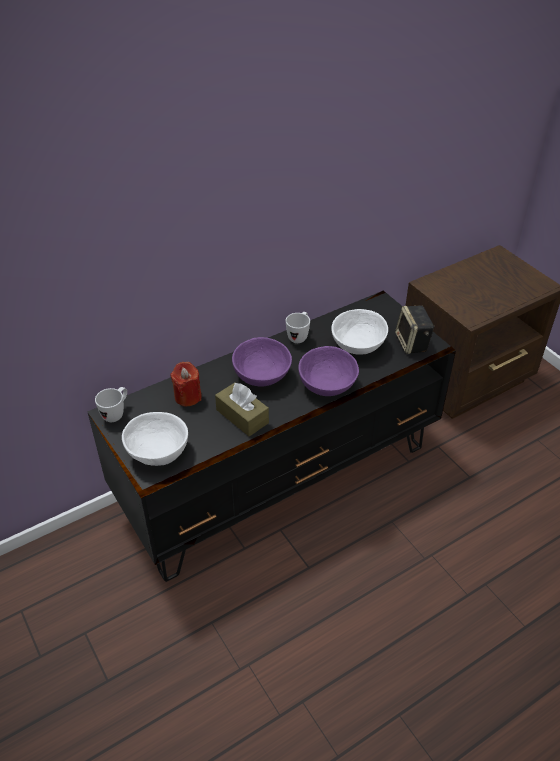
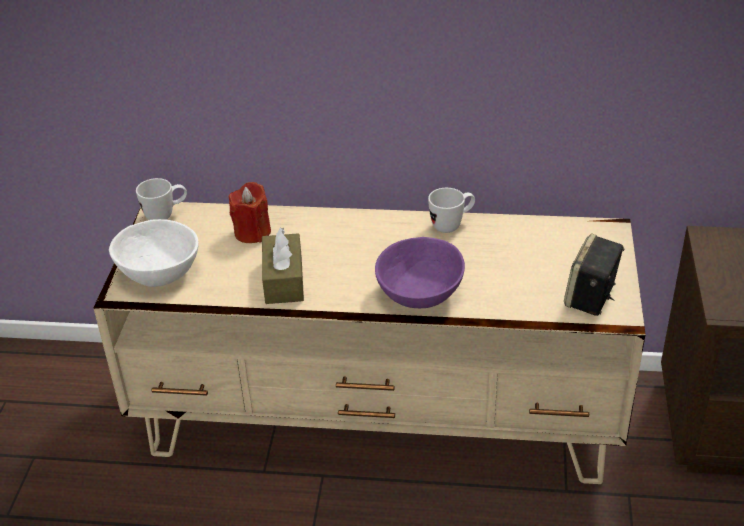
camera: 40 degrees right, 5 degrees down
(261, 375) = (356, 247): purple bowl -> none
(280, 479) = (380, 420): black tv stand -> beige tv stand
(357, 344) = (515, 266): white bowl -> none

